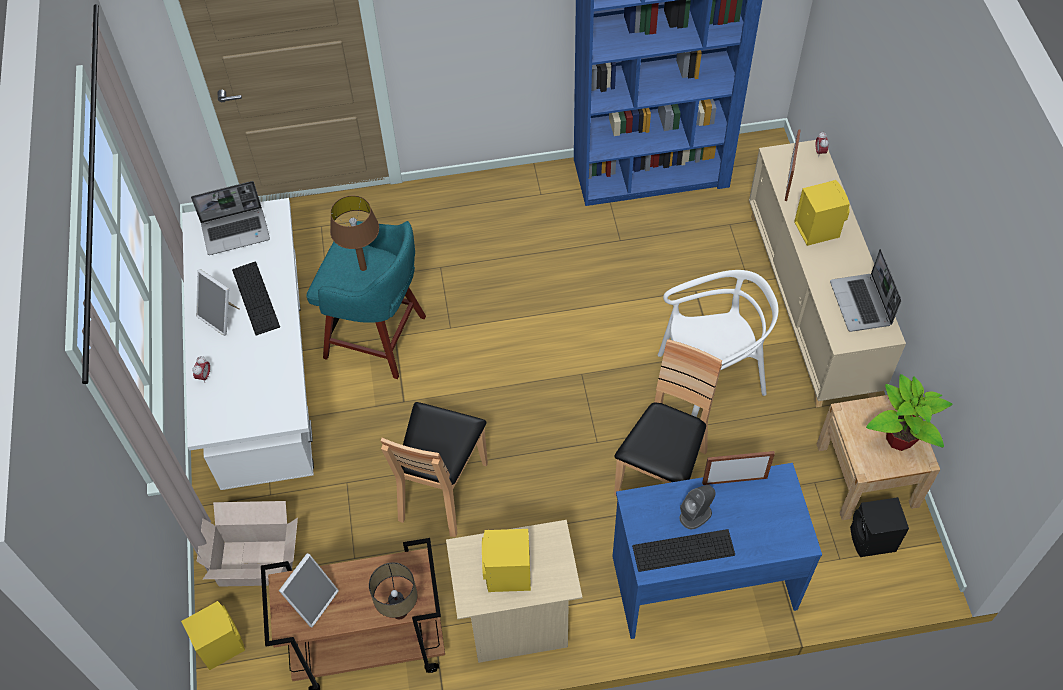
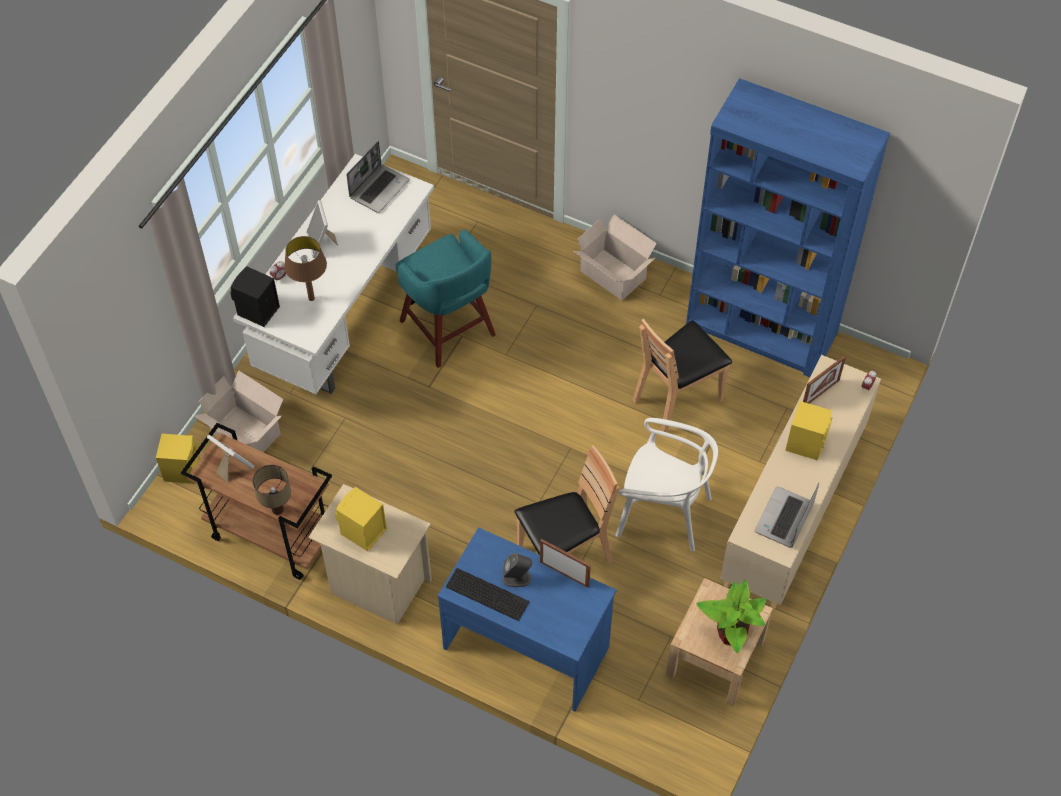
camera: 35 degrees right, 0 degrees up
(236, 231) = (379, 188): laptop -> laptop turned 75 degrees counterclockwise
(255, 298) = (354, 244): keyboard -> none
(312, 600) = (232, 466): picture frame -> picture frame turned 120 degrees counterclockwise
(363, 267) = (447, 267): brown table lamp -> brown table lamp (311, 298)
(442, 489) = (403, 464): brown chair -> brown chair (677, 398)
(487, 201) = (614, 276): none -> cardboard box
(872, 541) = (674, 705): black speaker -> black speaker (257, 312)

